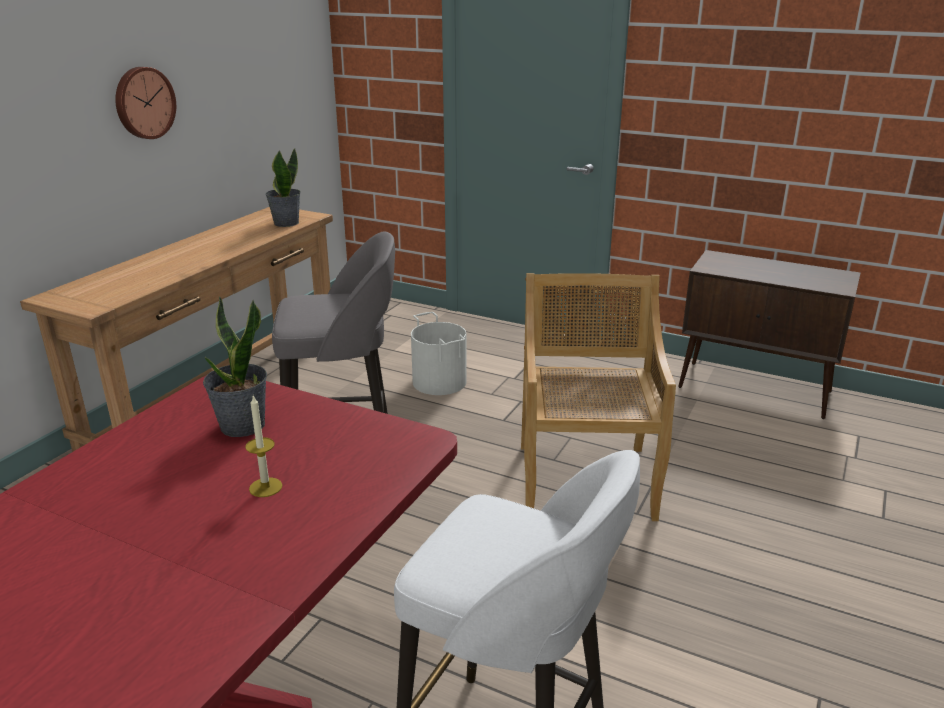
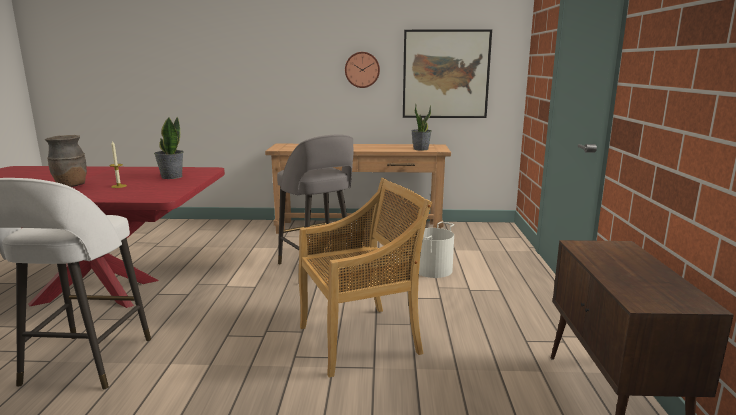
camera: 65 degrees right, 10 degrees down
(183, 554) = (71, 186): none -> brown vase
(254, 90) = (445, 74): none -> picture

